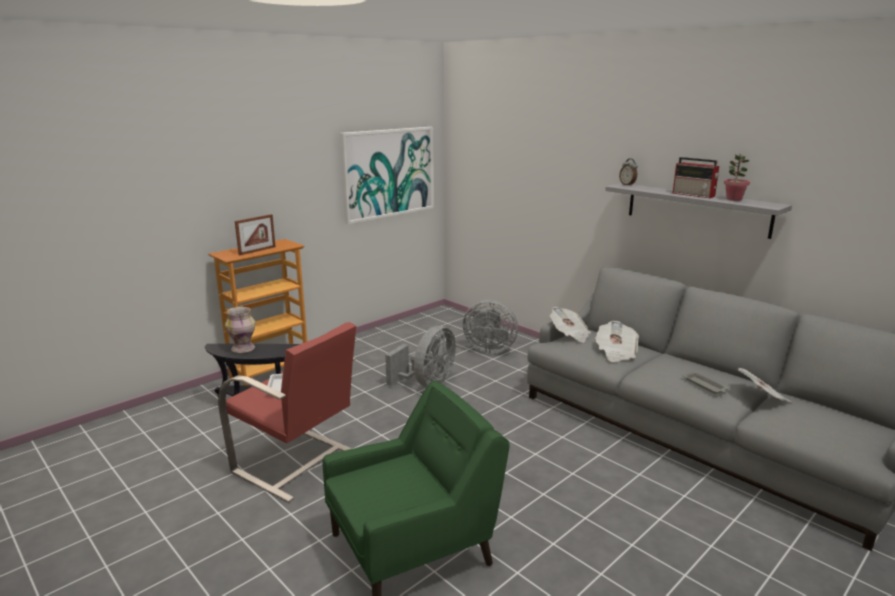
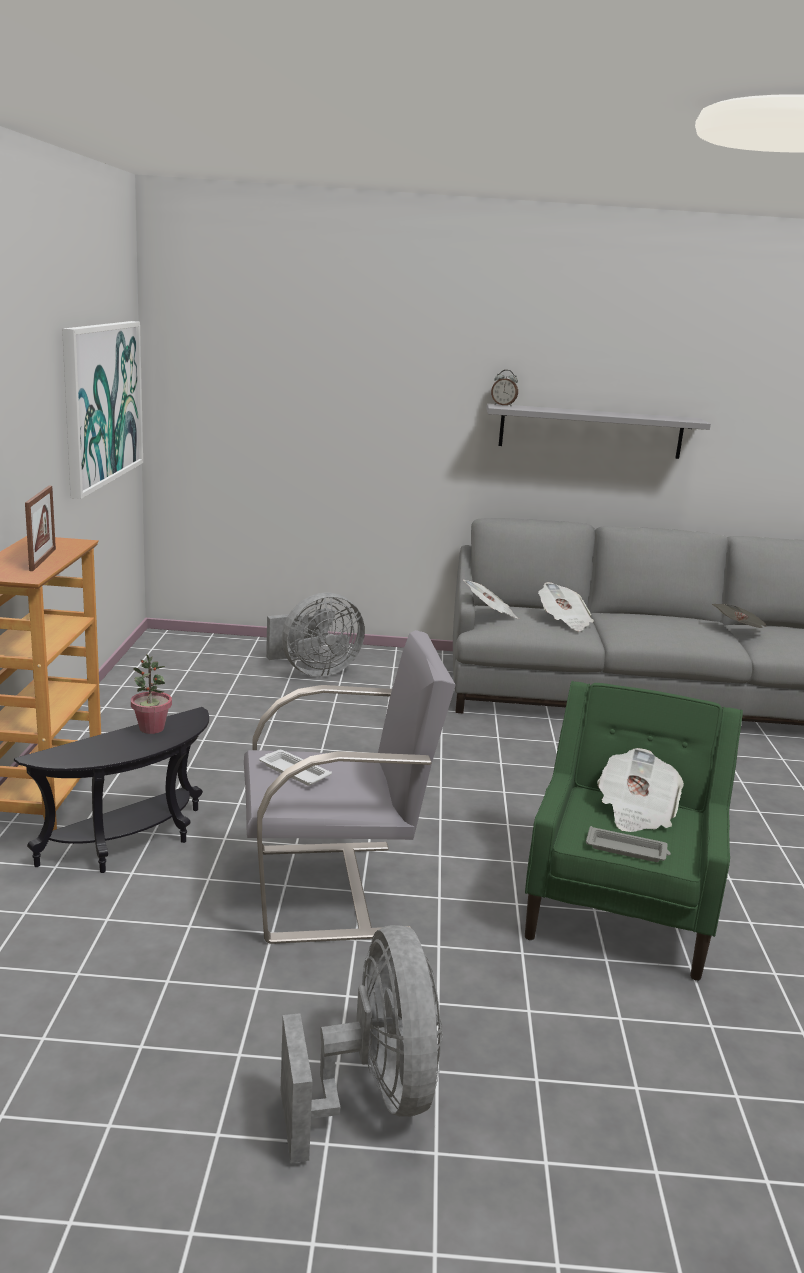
camera: 45 degrees left, 0 degrees up
(243, 349) = (105, 745): vase -> none
(297, 463) = (334, 890): red armchair -> grey armchair
(411, 482) = (635, 812): none -> newspaper
(427, 384) = (316, 735): grey fan -> grey fan (372, 1096)
(694, 195) = (601, 413): radio -> none
(705, 385) = (691, 631): grey tray -> grey tray (627, 850)
(734, 199) = (645, 415): potted plant -> potted plant (151, 728)

